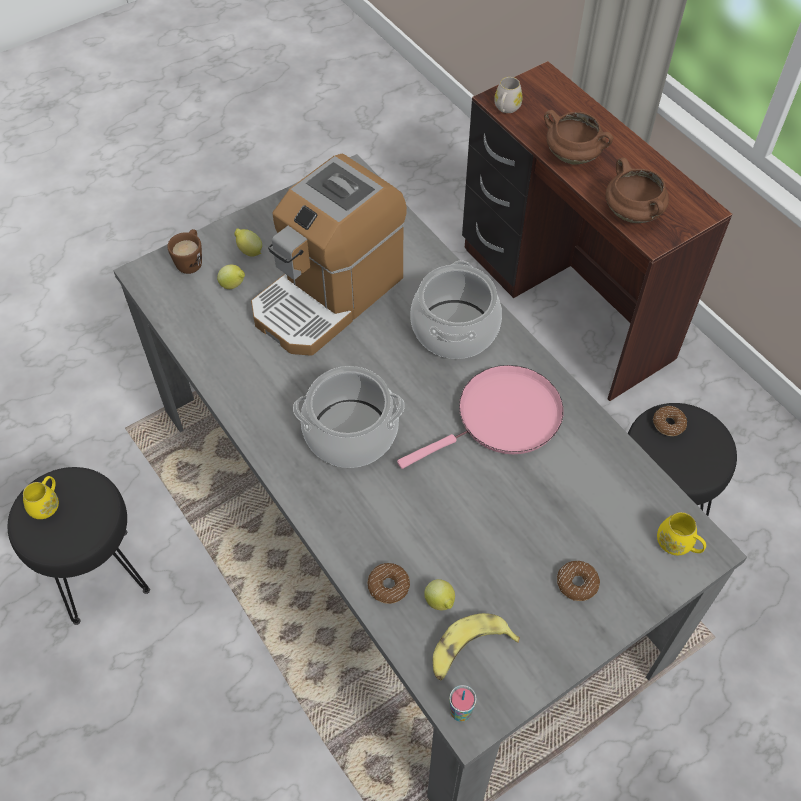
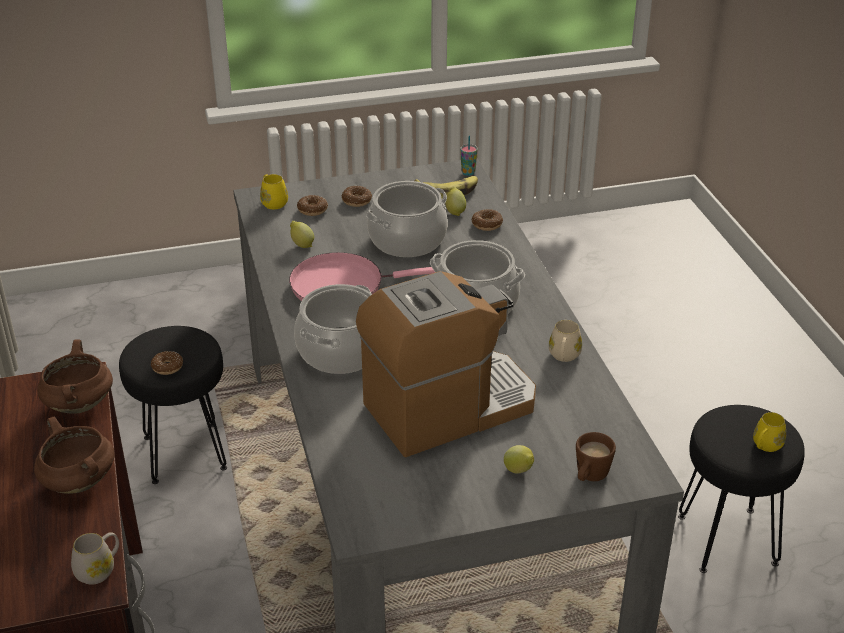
camera: 160 degrees left, 20 degrees down
(233, 285) = (547, 440): lemon -> lemon (301, 244)
(239, 384) = (563, 356): none -> beige mug
(473, 521) = (407, 239): none -> cooking pot
(619, 544) = (312, 210): none -> donut

